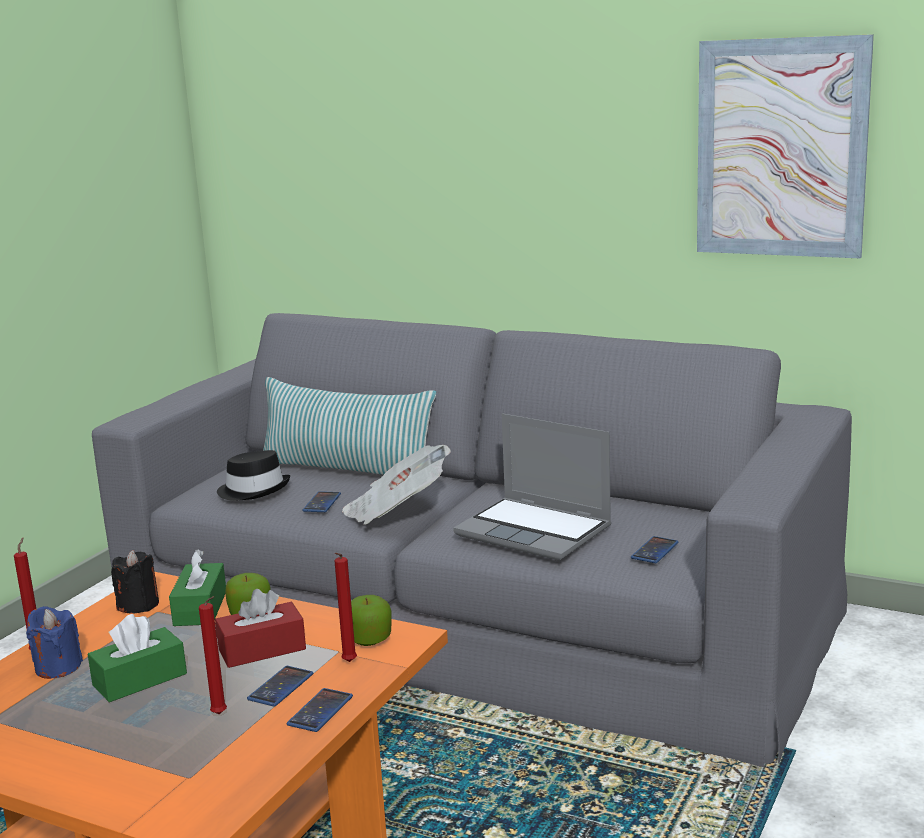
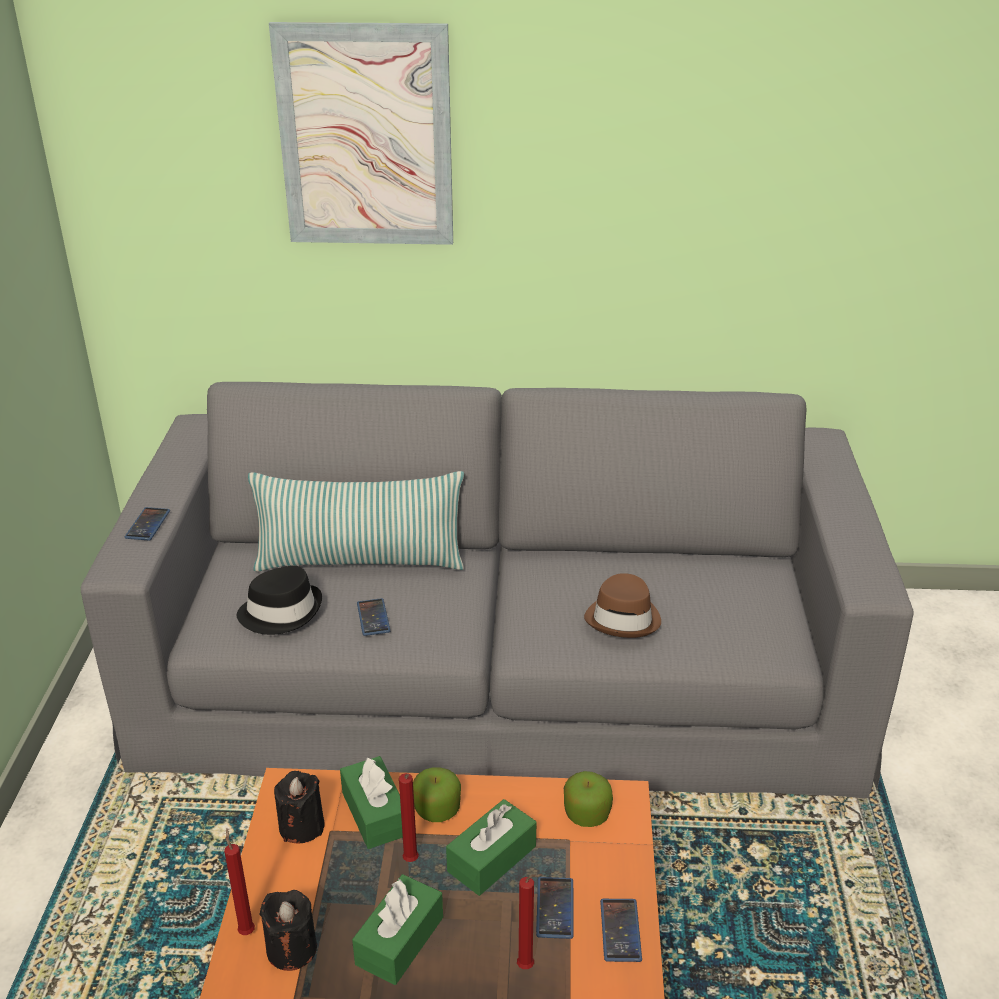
camera: 25 degrees left, 15 degrees up
(58, 667) = (291, 949): blue candle -> black candle
(262, 649) = (492, 858): red tissue box -> green tissue box
(348, 663) = (593, 854): red candle -> red candle (410, 862)
(397, 511) = (462, 615): newspaper -> none
(536, 531) = (624, 618): laptop -> brown hat
(654, 551) = (749, 623): phone -> phone (147, 524)
(781, 148) = (795, 187): picture -> picture (366, 137)

